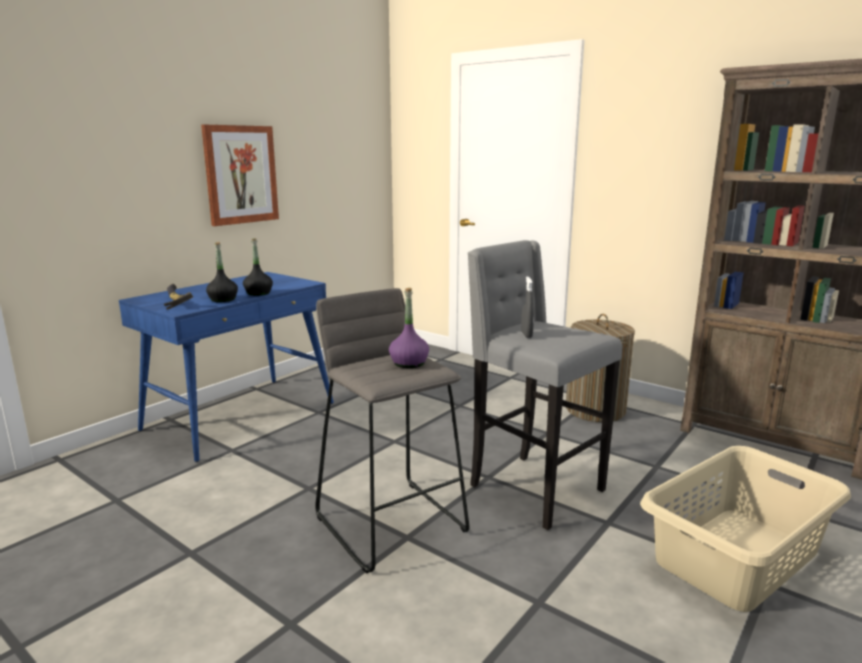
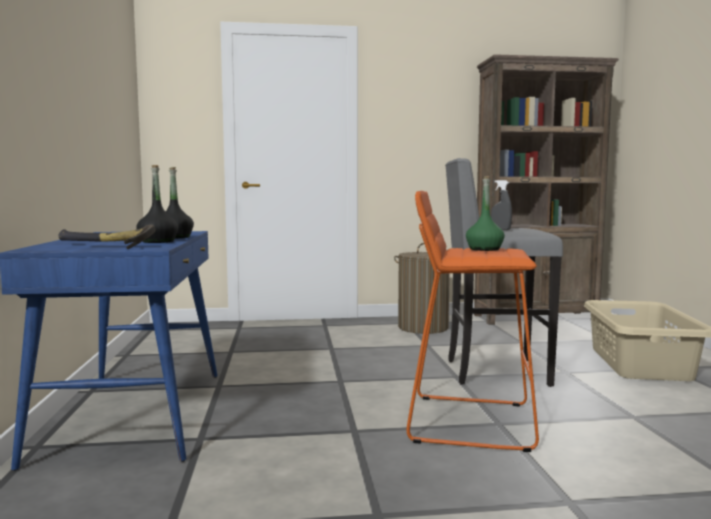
camera: 45 degrees left, 10 degrees down
(241, 174) = (66, 104): picture -> none
(392, 523) = (469, 421): grey stool -> orange stool
(409, 363) = (484, 249): purple bottle -> green bottle

